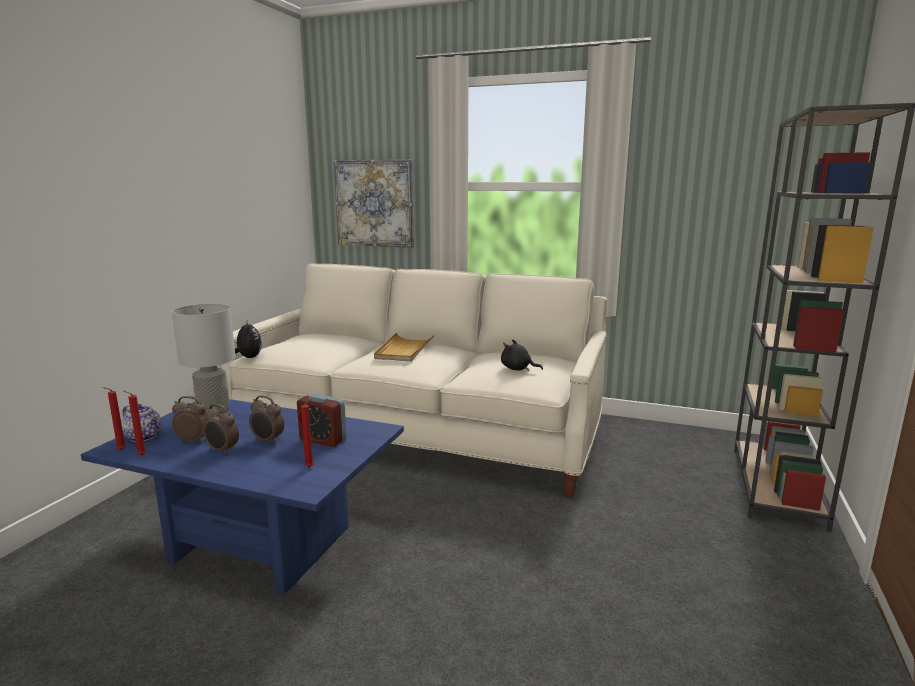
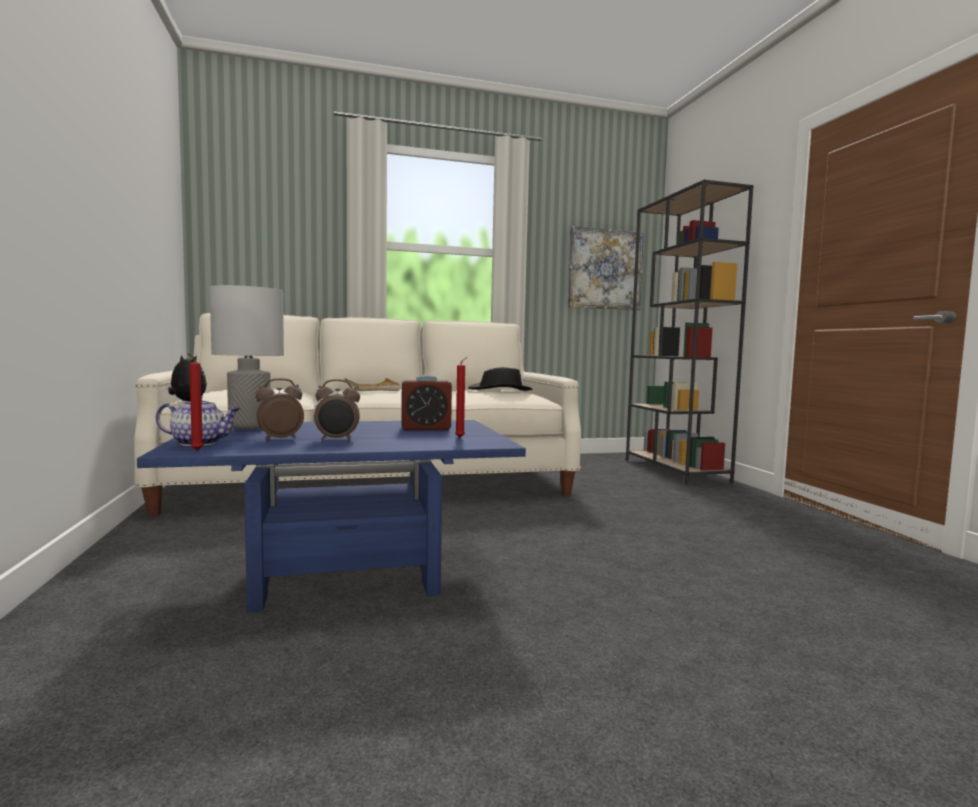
camera: 35 degrees left, 10 degrees down
(140, 455) = (238, 450): red candle -> none
(267, 441) = (370, 433): alarm clock -> none
(375, 203) = (273, 256): picture -> picture (604, 269)
(518, 369) = (500, 390): black plush toy -> black hat

